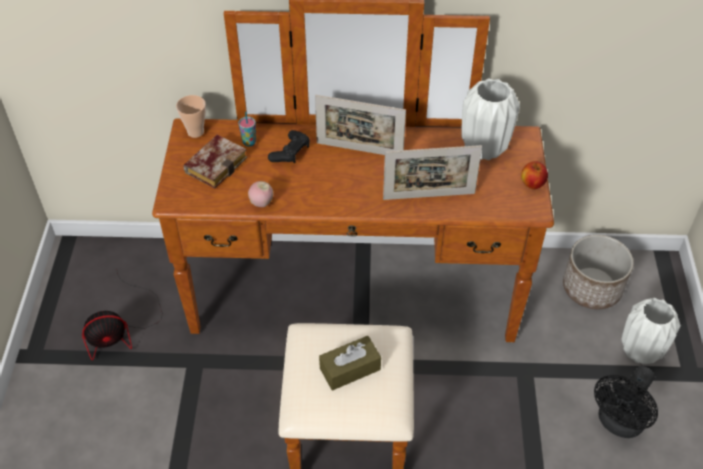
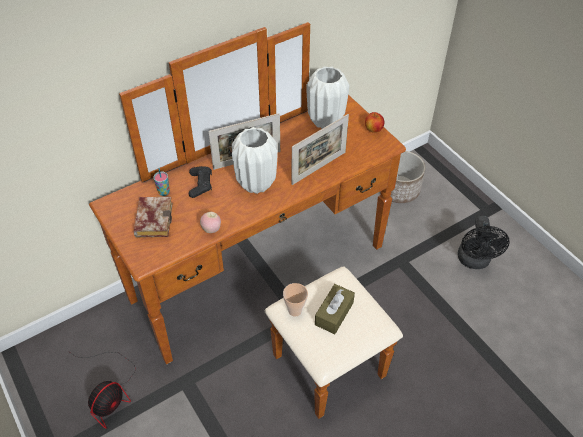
camera: 35 degrees left, 0 degrees up
(195, 132) = (116, 204): cup -> cup (295, 310)
(640, 351) = (453, 212): white vase -> white vase (255, 183)

